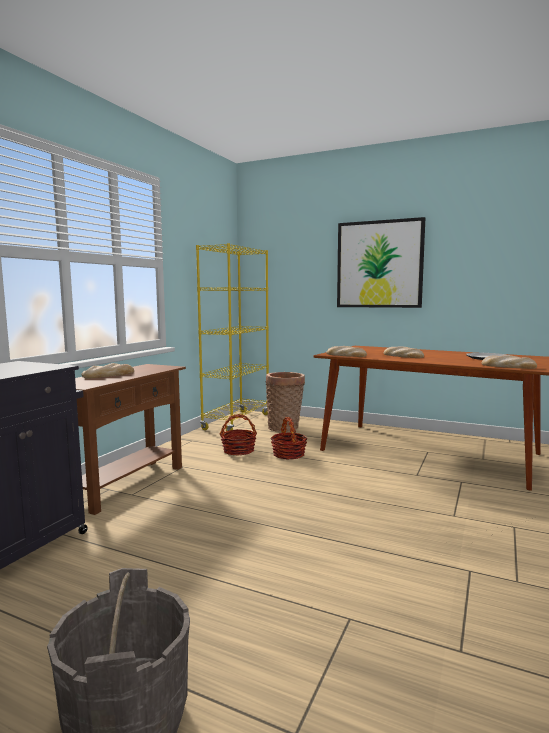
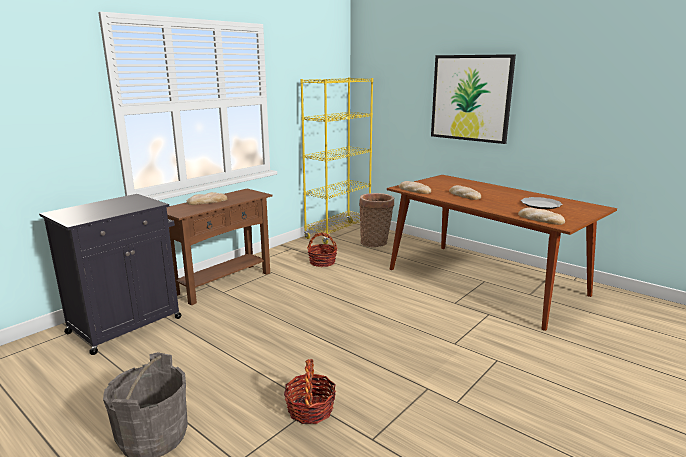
camera: 15 degrees right, 10 degrees up
(288, 454) = (360, 270): basket -> basket (310, 409)

